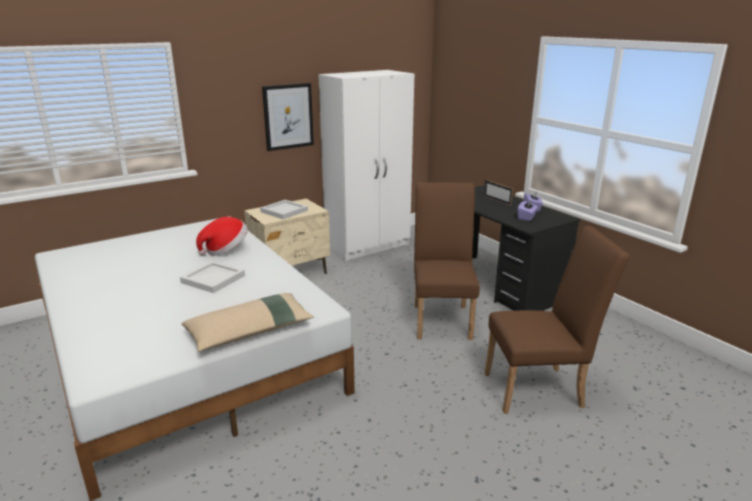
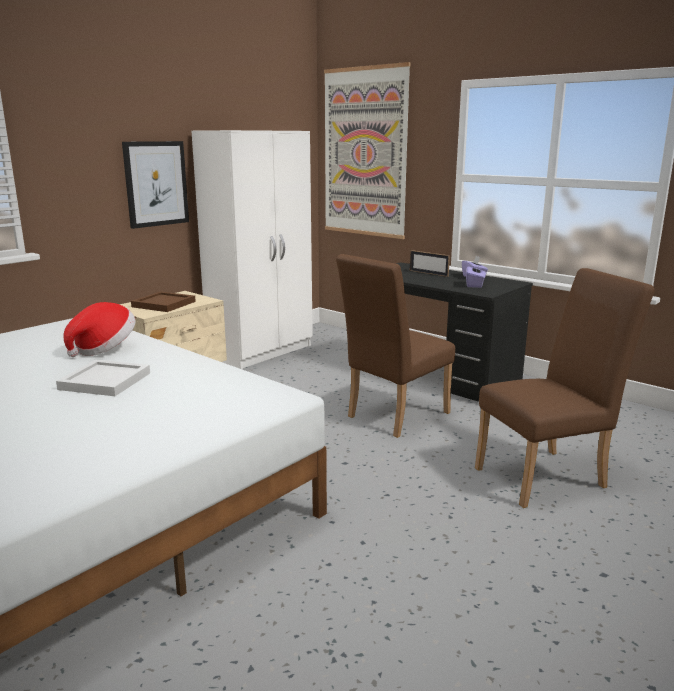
camera: 15 degrees left, 5 degrees down
(250, 331) = (197, 432): beige pillow -> none
(284, 211) = (163, 304): white tray -> brown tray
(442, 318) = (393, 416): brown chair -> brown chair turned 120 degrees counterclockwise
(465, 89) = (364, 153): none -> picture

